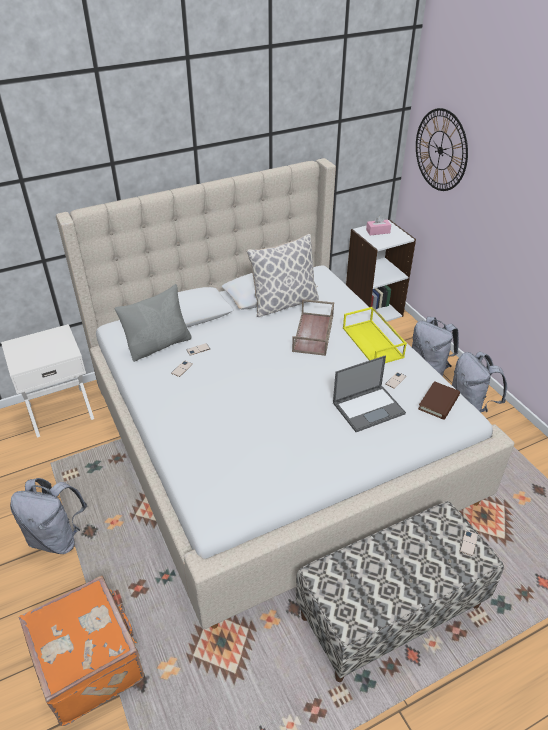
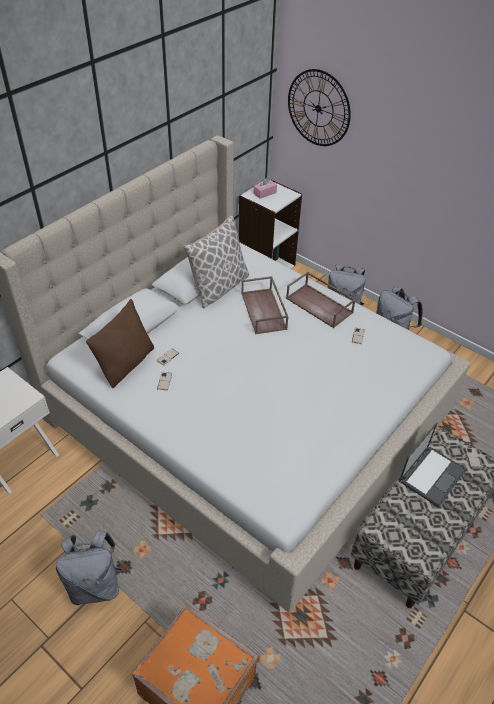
camera: 25 degrees left, 5 degrees up
(159, 345) = (126, 363): grey pillow -> brown pillow
(369, 408) = (351, 368): laptop -> laptop (432, 475)
(373, 343) = (320, 305): yellow tray -> brown tray
(438, 402) = (402, 346): brown book -> none

